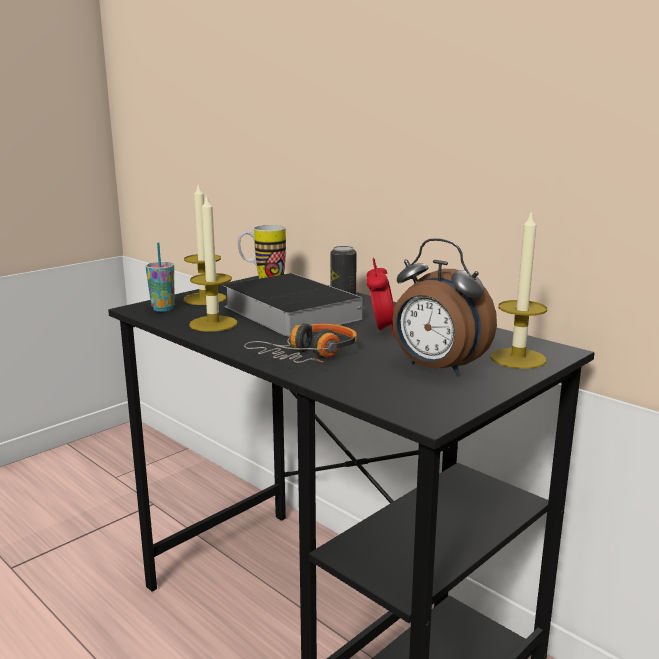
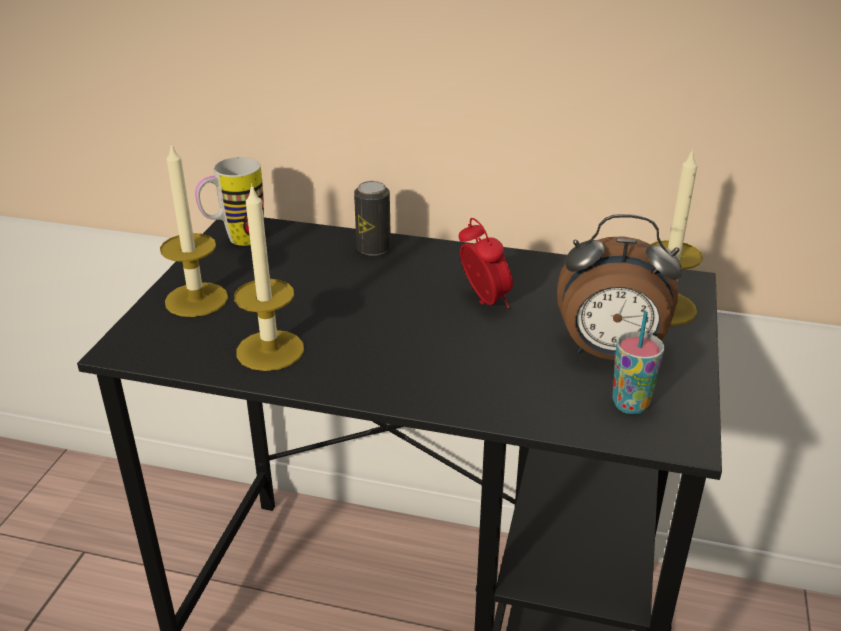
camera: 30 degrees left, 15 degrees up
(163, 309) = (162, 339): cup -> cup (630, 404)
(287, 311) = (336, 296): book -> none
(308, 356) = (456, 376): headphones -> none

